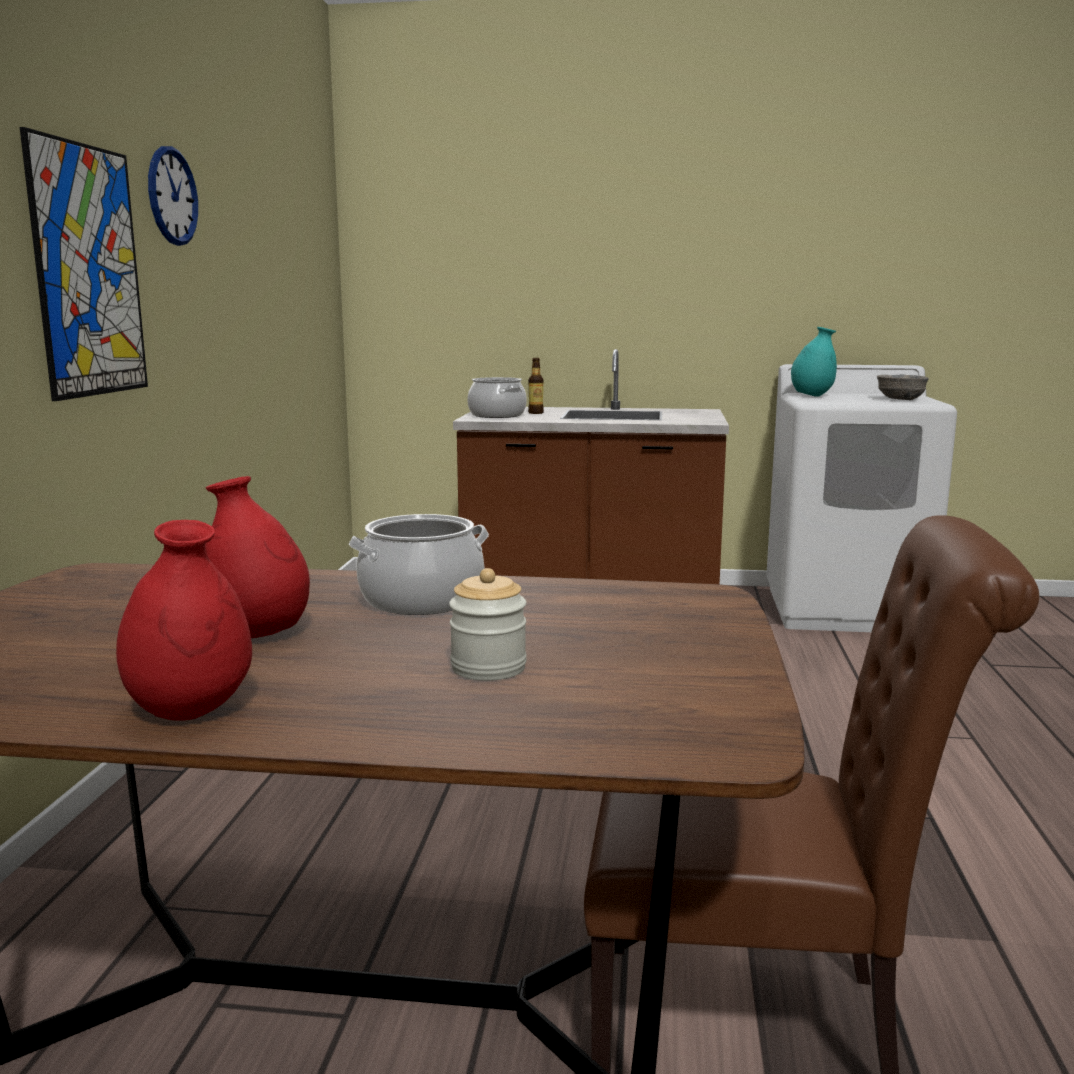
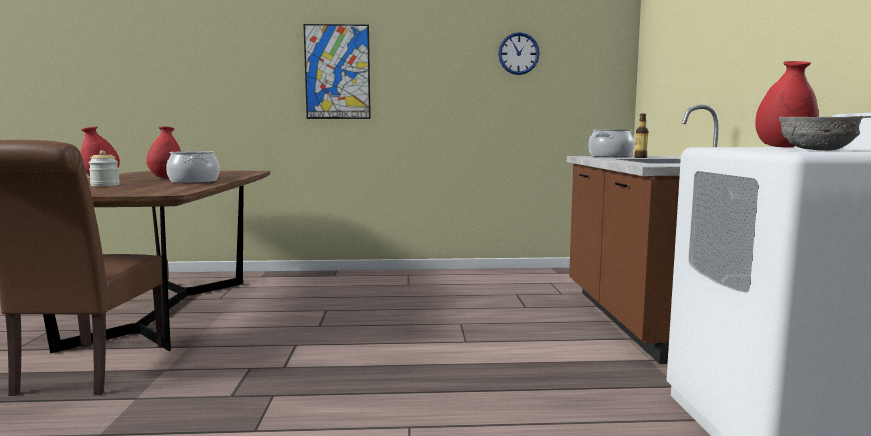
camera: 80 degrees right, 5 degrees down
(172, 196) = (408, 37): wall clock -> wall clock (518, 53)
(812, 396) = (783, 147): turquoise vase -> red vase

